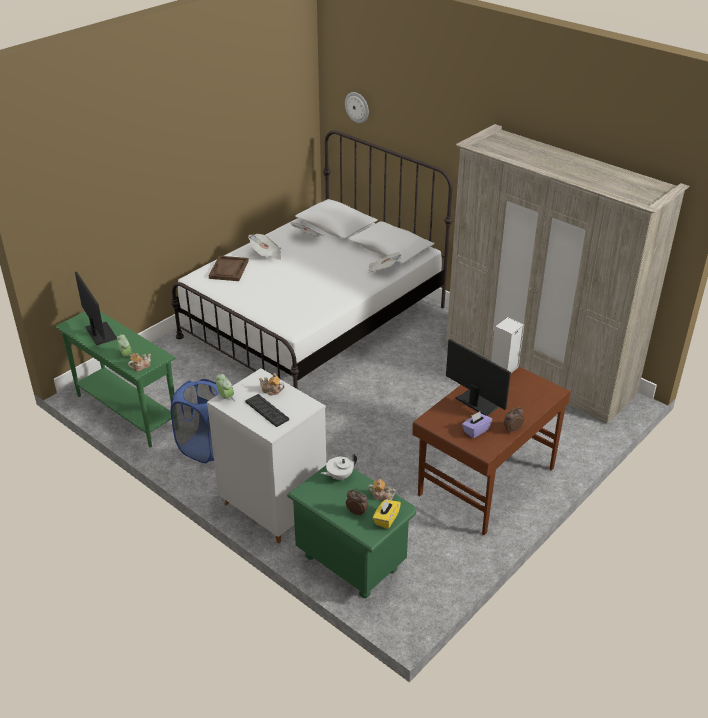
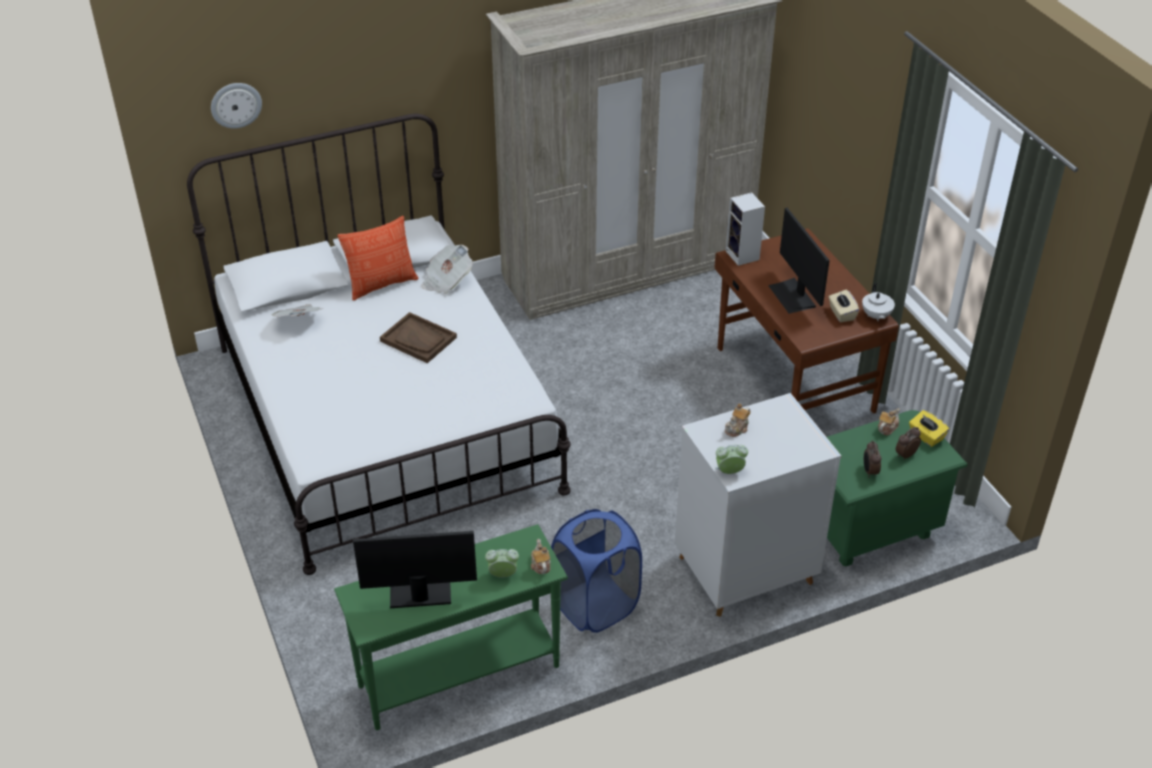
camera: 65 degrees left, 5 degrees up
(229, 270) = (322, 422): brown tray -> brown tray (418, 339)
(266, 255) = (312, 373): newspaper -> none
(267, 410) = (776, 443): keyboard -> none
(339, 476) = (838, 451): white teapot -> white teapot (875, 316)
(361, 251) = (382, 284): none -> orange pillow
(476, 430) = (841, 314): purple tissue box -> beige tissue box
(477, 402) = (793, 296): monitor -> monitor turned 90 degrees counterclockwise
(512, 429) = (852, 289): alarm clock -> alarm clock (869, 471)

